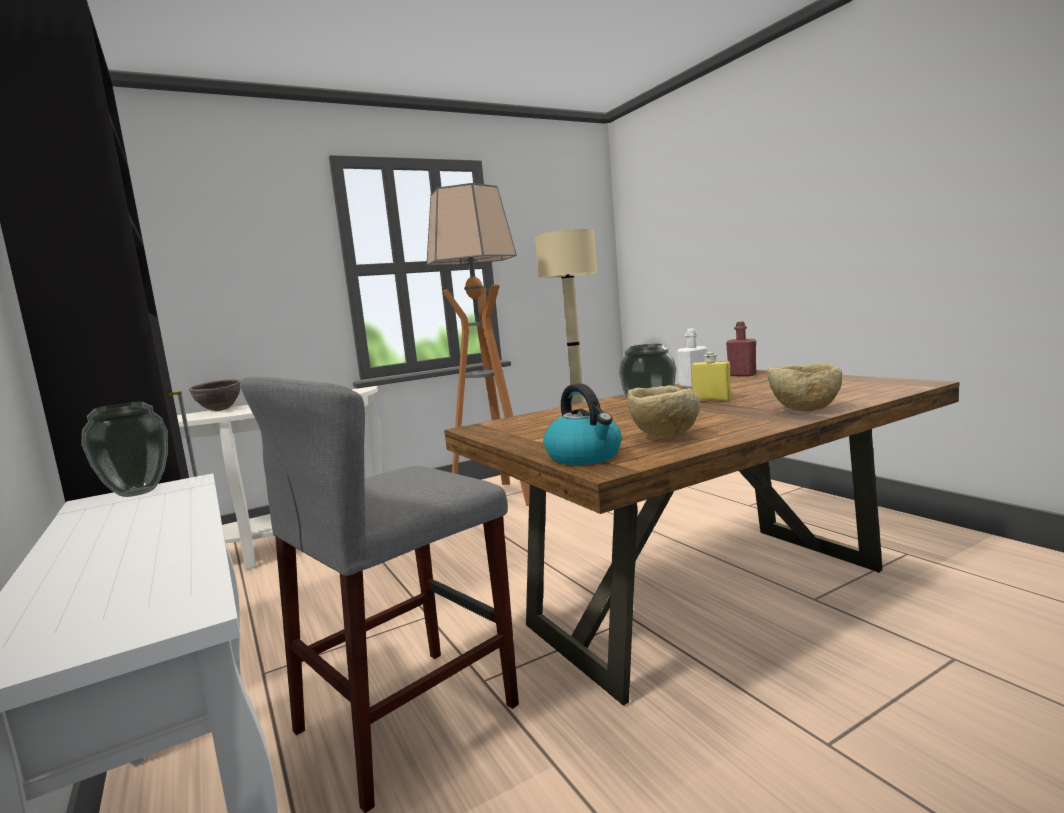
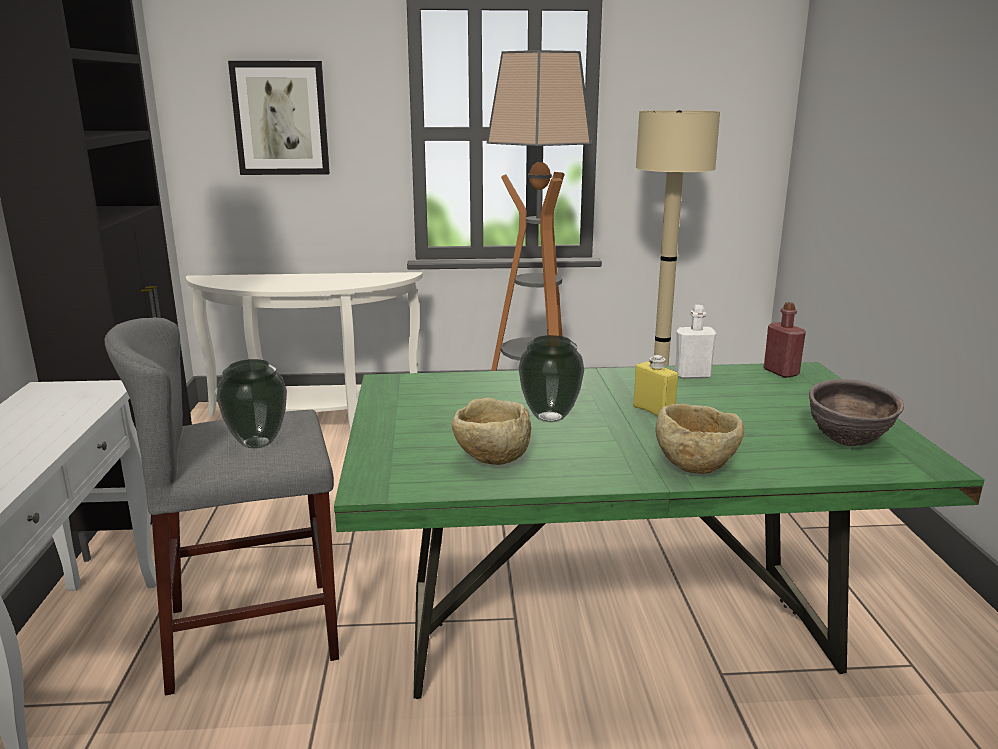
camera: 25 degrees right, 10 degrees up
(136, 492) = (71, 388): vase -> vase (257, 443)
(219, 410) = (256, 278): brown bowl -> brown bowl (847, 443)
(220, 263) = (281, 118): none -> picture
(585, 457) = (386, 464): kettle -> none
(709, 599) = (611, 628): brown dining table -> green dining table

